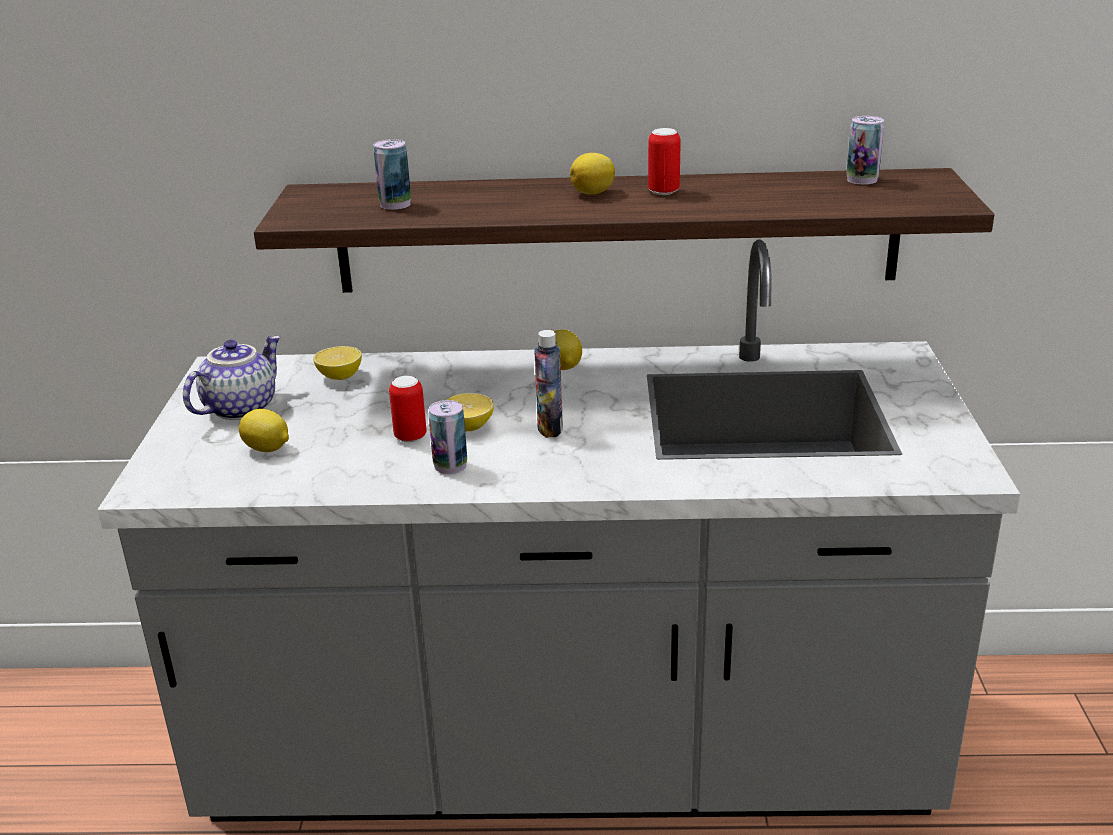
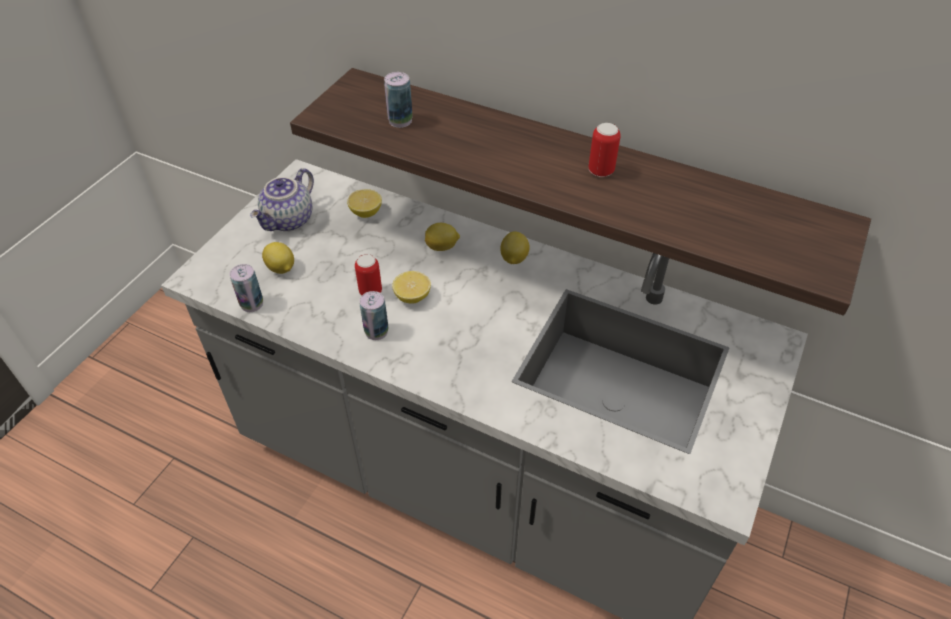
camera: 25 degrees right, 20 degrees up
(240, 408) = (289, 221): teapot -> teapot turned 150 degrees clockwise
(550, 428) = (462, 320): bottle -> none
(594, 193) = (548, 154): lemon -> lemon (442, 247)
(862, 180) = (775, 210): can -> can (252, 304)

